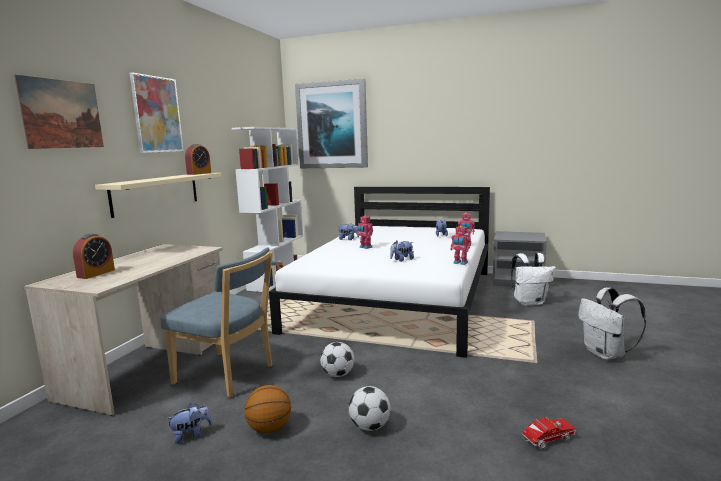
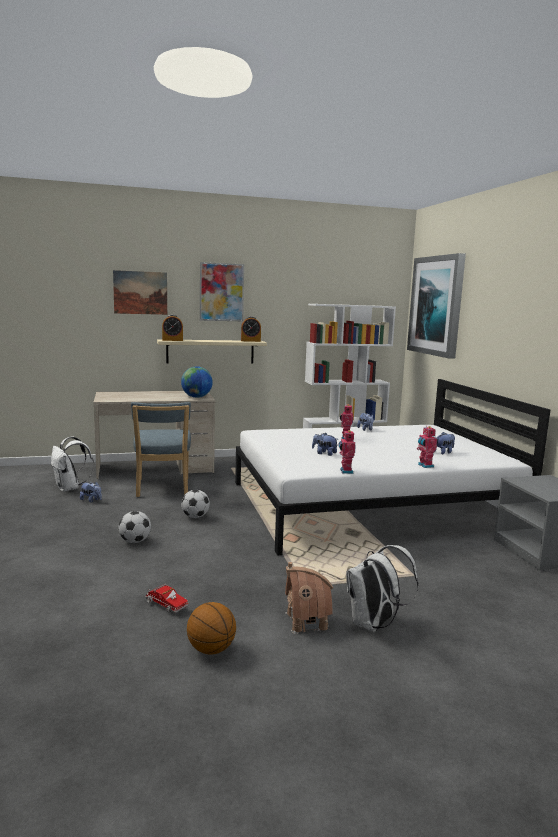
camera: 55 degrees right, 0 degrees up
(96, 273) = (126, 395): alarm clock -> alarm clock (172, 340)
(192, 250) = (196, 397): none -> globe
(269, 429) = (111, 516): basketball -> basketball (211, 649)
(529, 302) = (473, 567): white backpack -> white backpack (69, 488)
(596, 377) = (306, 621): none -> toy house

